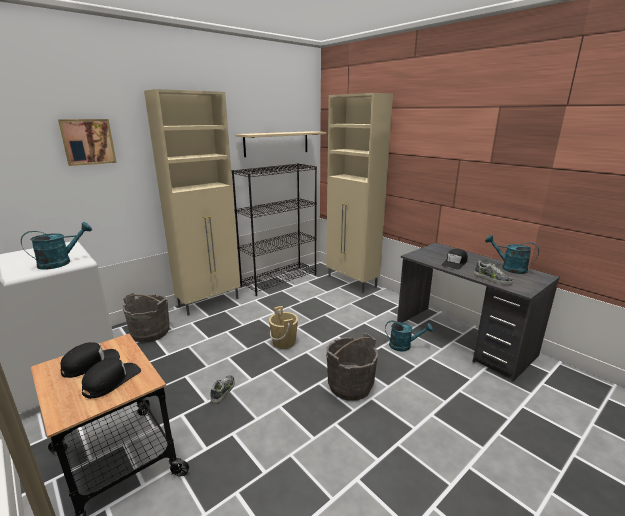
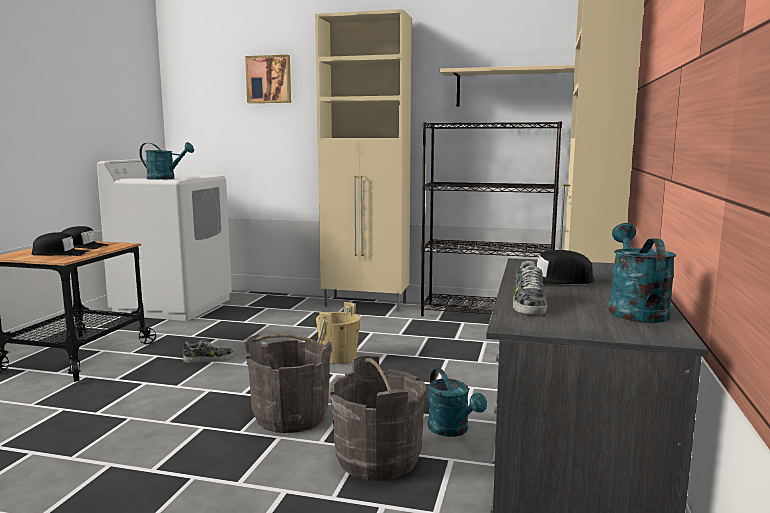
camera: 55 degrees right, 10 degrees down
(150, 333) = (271, 305): grey bucket -> grey bucket (377, 459)

